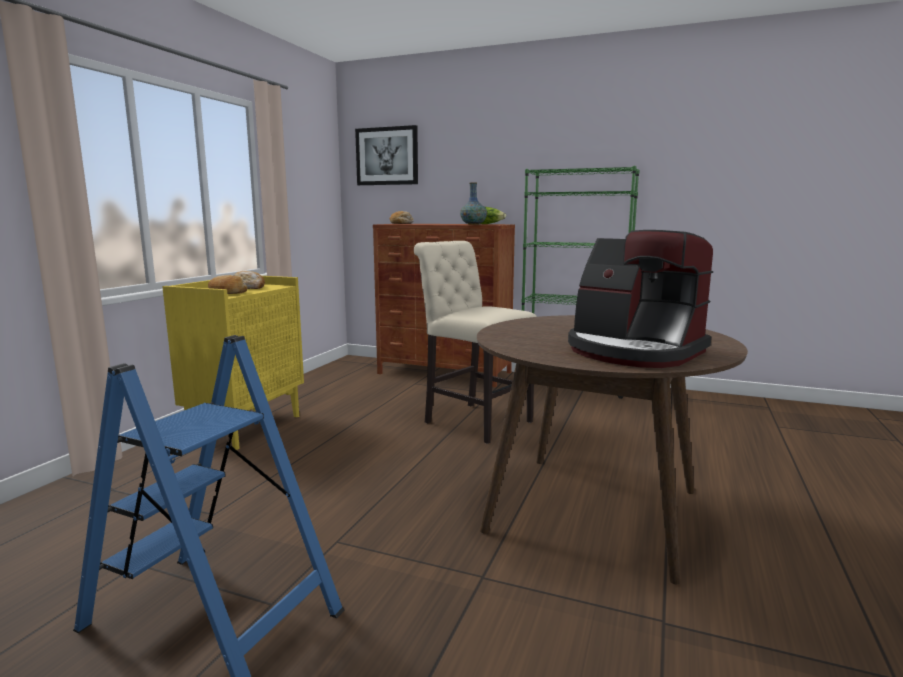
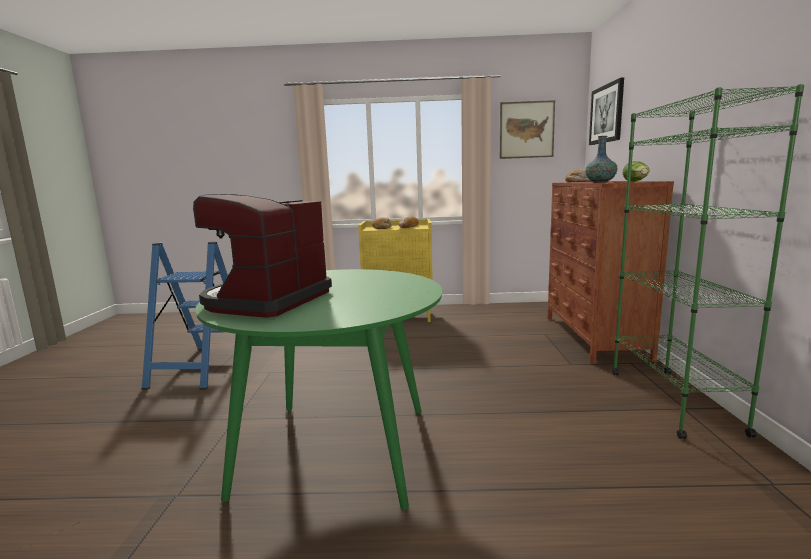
camera: 70 degrees right, 0 degrees up
(301, 160) = (526, 130): none -> picture
(474, 421) = (485, 371): beige stool -> none
(594, 511) = (336, 450): brown dining table -> green dining table

